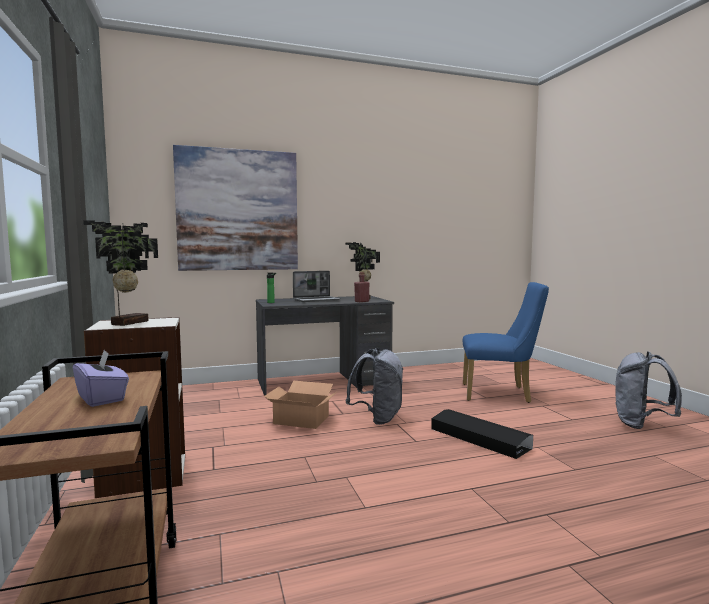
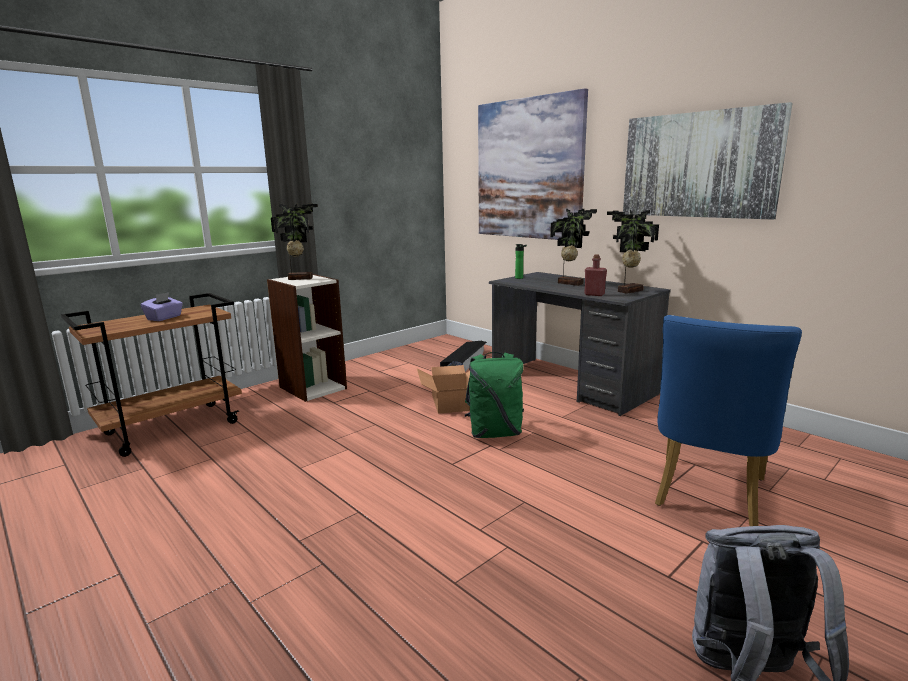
camera: 65 degrees right, 10 degrees up
(316, 300) = (570, 283): laptop -> potted plant
(378, 418) = (494, 433): grey backpack -> green backpack
(379, 215) = (698, 165): none -> picture
(479, 438) = (495, 500): black storage box -> black storage box (465, 361)
(501, 394) = (707, 496): blue chair -> blue chair turned 45 degrees clockwise

